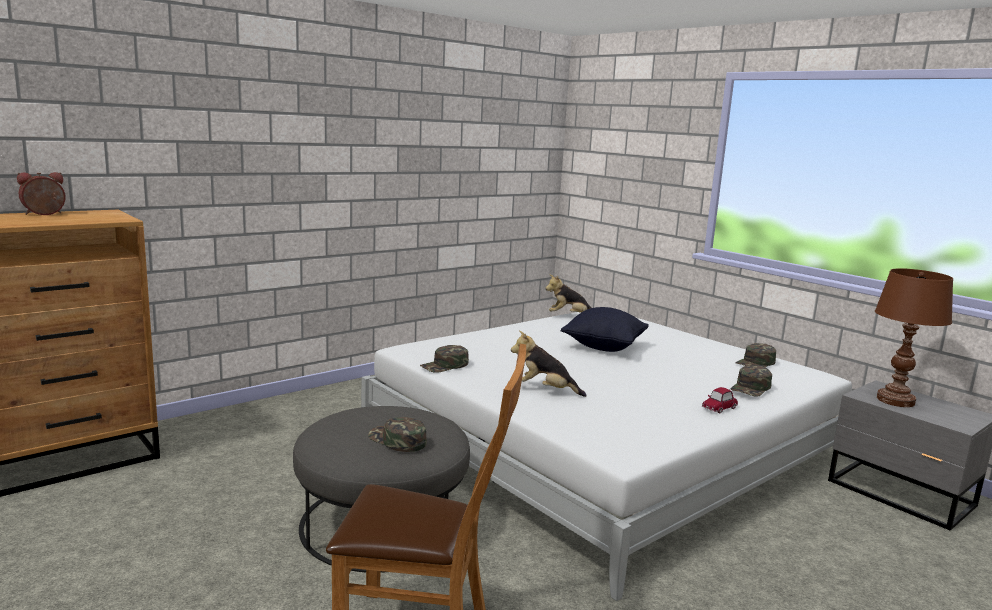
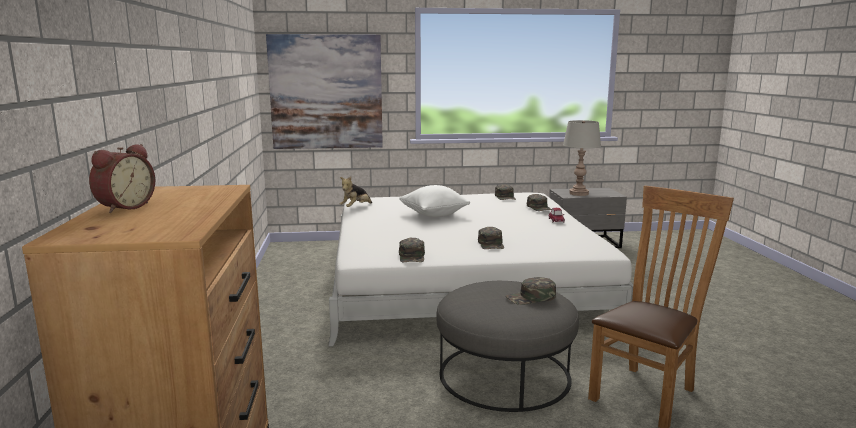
camera: 55 degrees left, 0 degrees up
(44, 214) = (124, 207): alarm clock -> alarm clock turned 150 degrees counterclockwise
(545, 390) = (491, 244): plush toy -> green cap
(603, 347) = (434, 215): black pillow -> white pillow
(618, 177) = (326, 92): none -> picture
(895, 400) = (578, 193): brown table lamp -> grey table lamp

